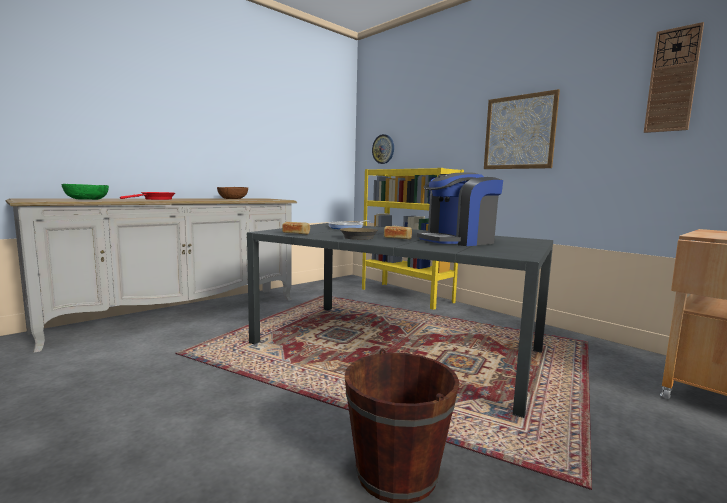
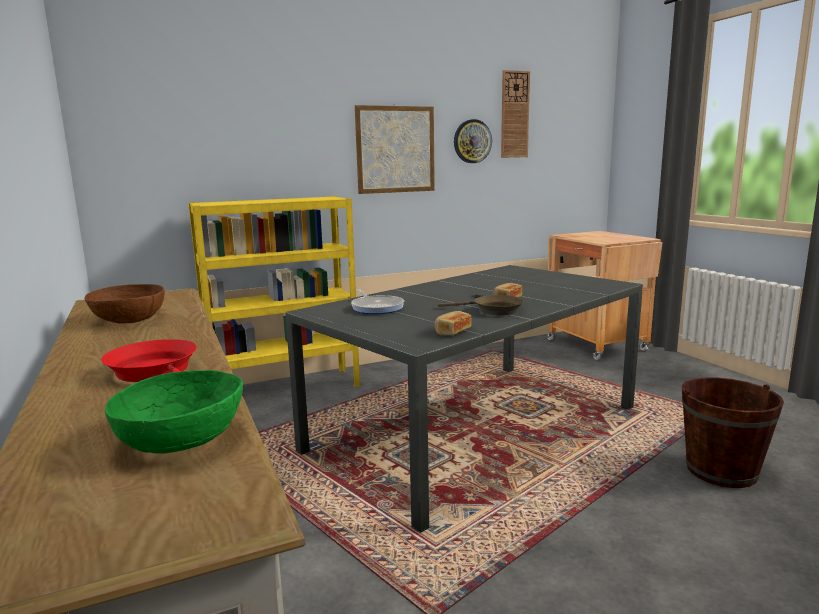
camera: 70 degrees left, 5 degrees up
(383, 149) = (160, 163): wall clock -> wall clock (472, 141)
(458, 241) = (526, 285): coffee machine -> none

